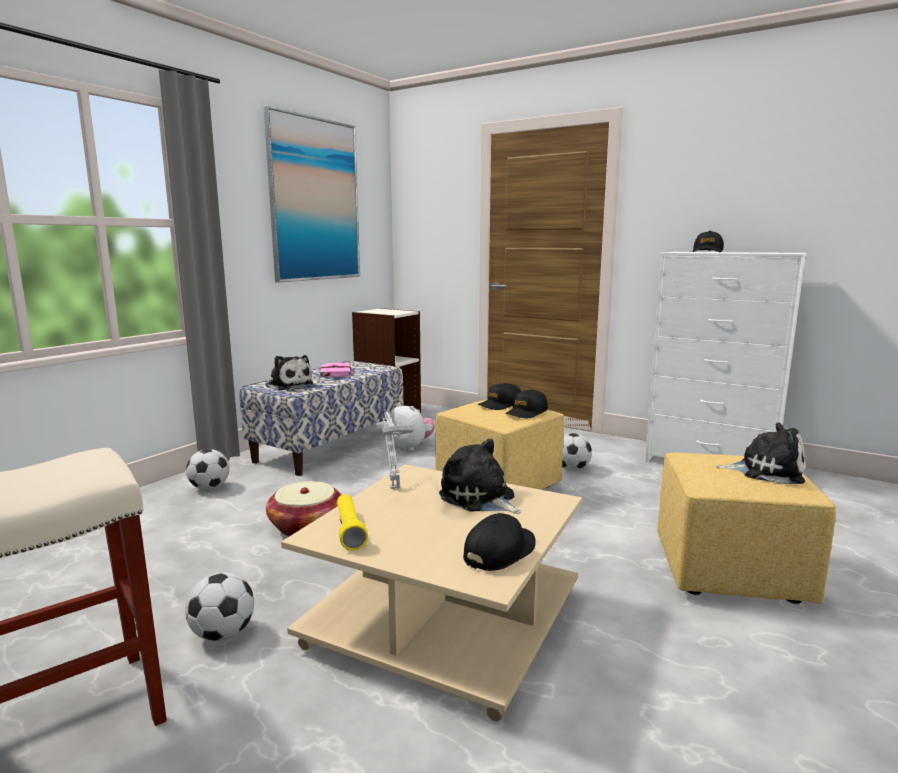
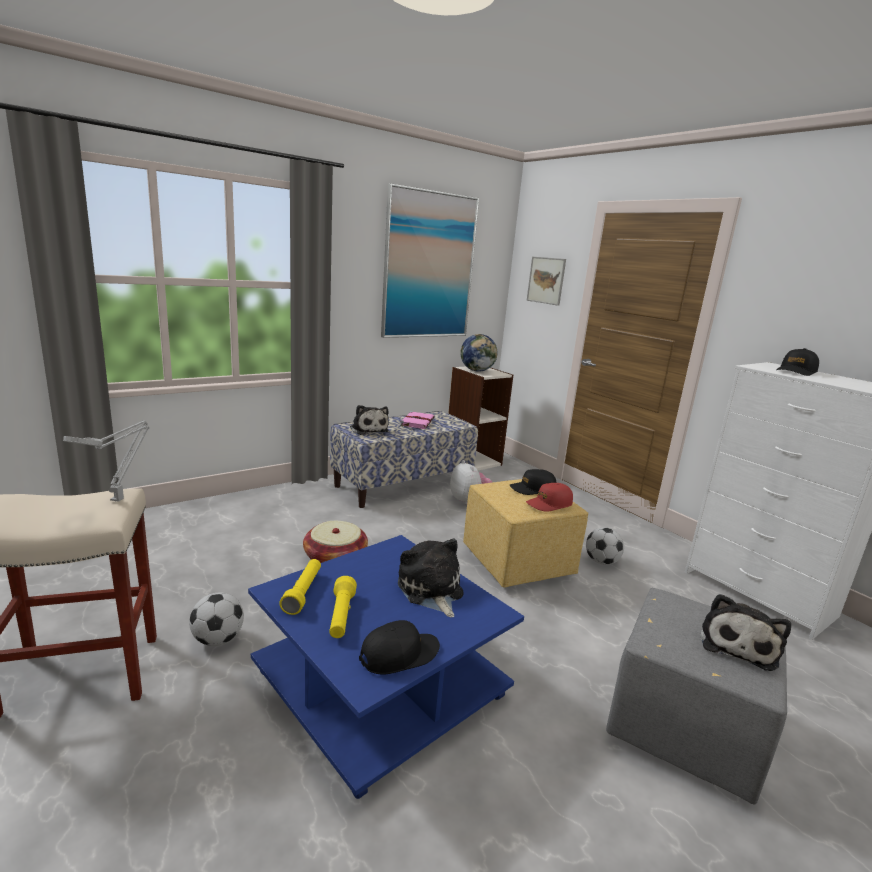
camera: 20 degrees right, 5 degrees up
(209, 488) = (290, 503): football -> none
(381, 312) = (477, 371): none -> globe
(394, 487) = (372, 557): grey table lamp -> grey table lamp (119, 499)
(411, 538) = (341, 616): none -> yellow flashlight
(435, 210) = (546, 280): none -> picture
(444, 621) = (380, 686): beige coffee table -> blue coffee table
(526, 412) = (549, 504): black cap -> red cap
(730, 571) = (684, 727): yellow ottoman -> grey ottoman
(766, 471) = (738, 644): plush toy -> plush toy turned 75 degrees clockwise

